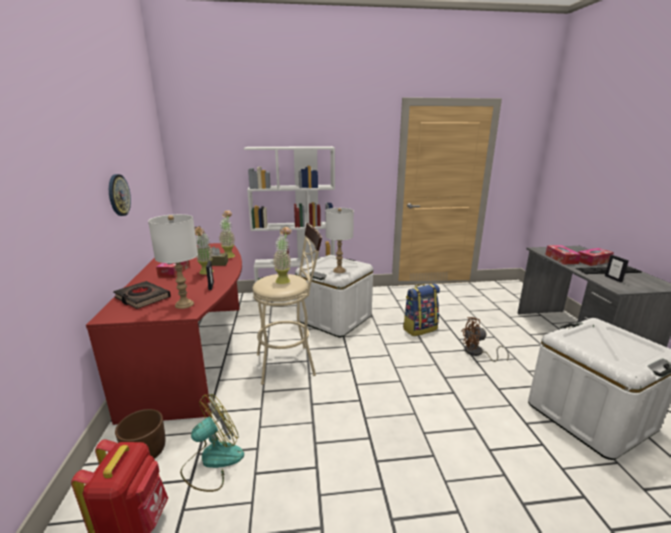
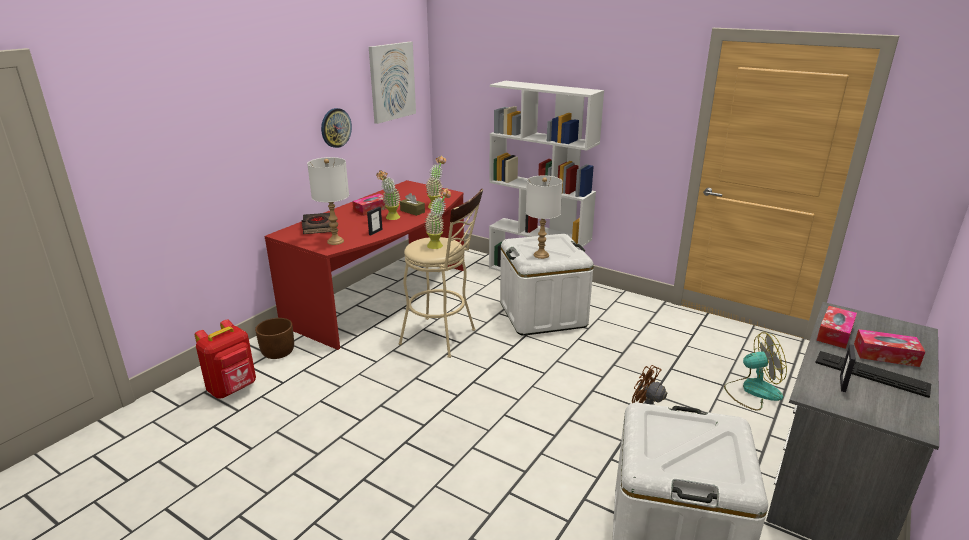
camera: 40 degrees right, 5 degrees up
(145, 152) = (392, 81): none -> picture
(212, 461) = (306, 379): fan -> fan (752, 391)
(419, 328) = (623, 363): backpack -> none

